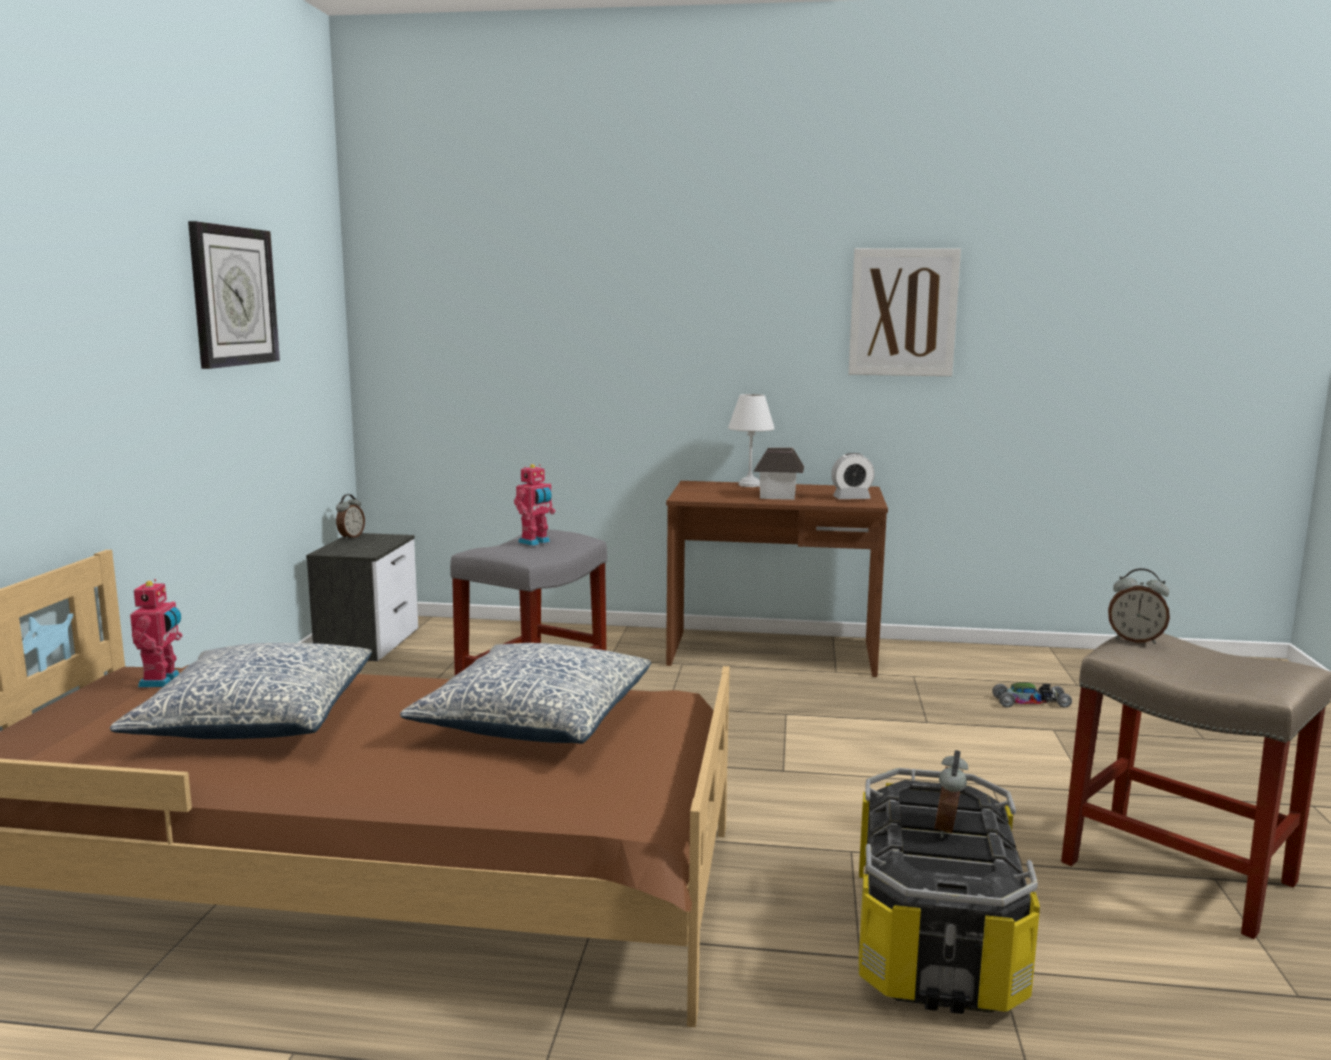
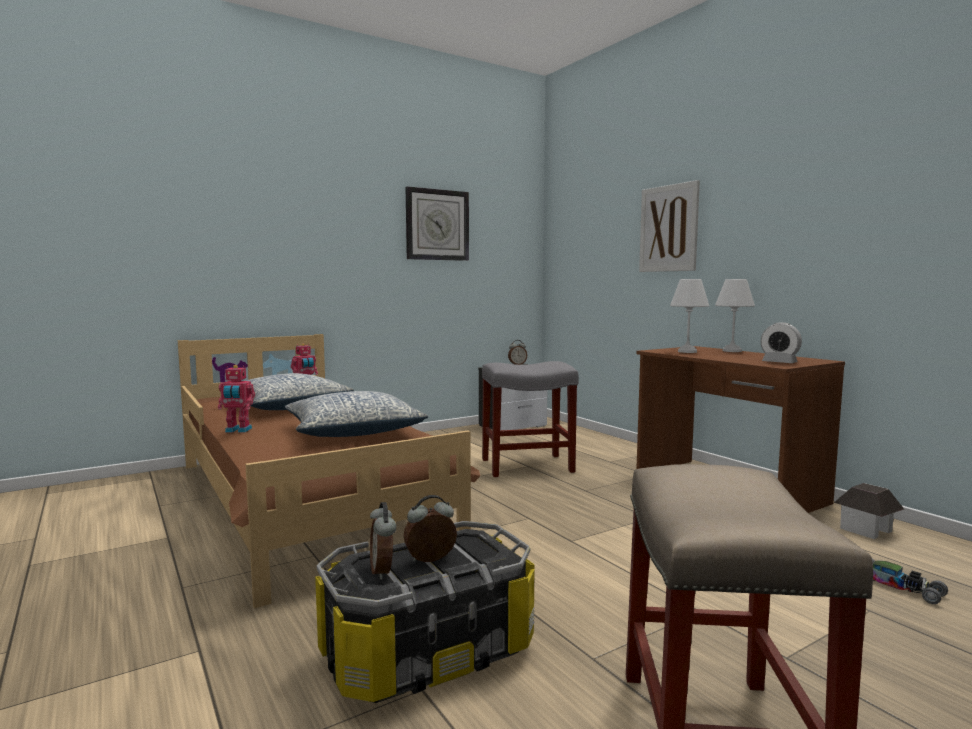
camera: 50 degrees right, 5 degrees down
(535, 542) = (532, 364): toy robot -> toy robot (238, 430)
(720, 494) = (686, 352): none -> white table lamp
(778, 495) = (726, 356): toy house -> toy house (866, 530)
(903, 312) = (877, 201): picture -> picture (668, 228)
(1135, 640) = (699, 468): alarm clock -> alarm clock (383, 571)

